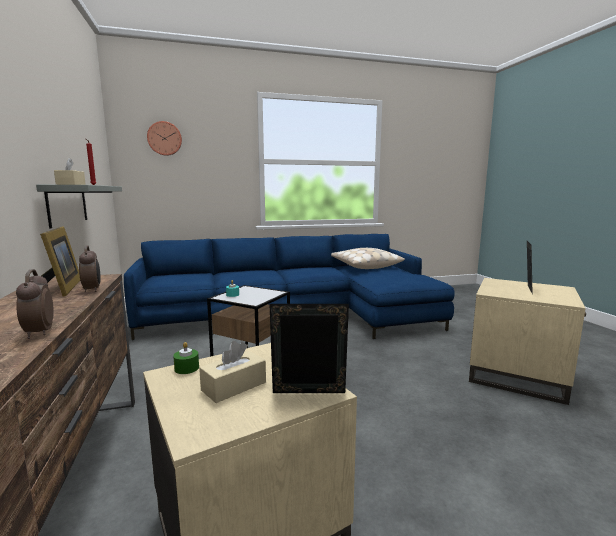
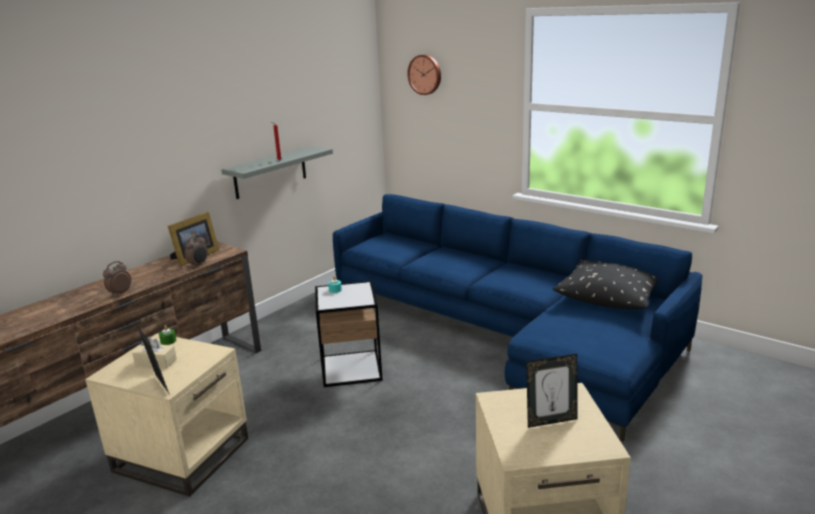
camera: 55 degrees right, 10 degrees up
(71, 184) = (257, 162): beige tissue box -> none
(364, 266) = (609, 295): beige pillow -> black pillow

